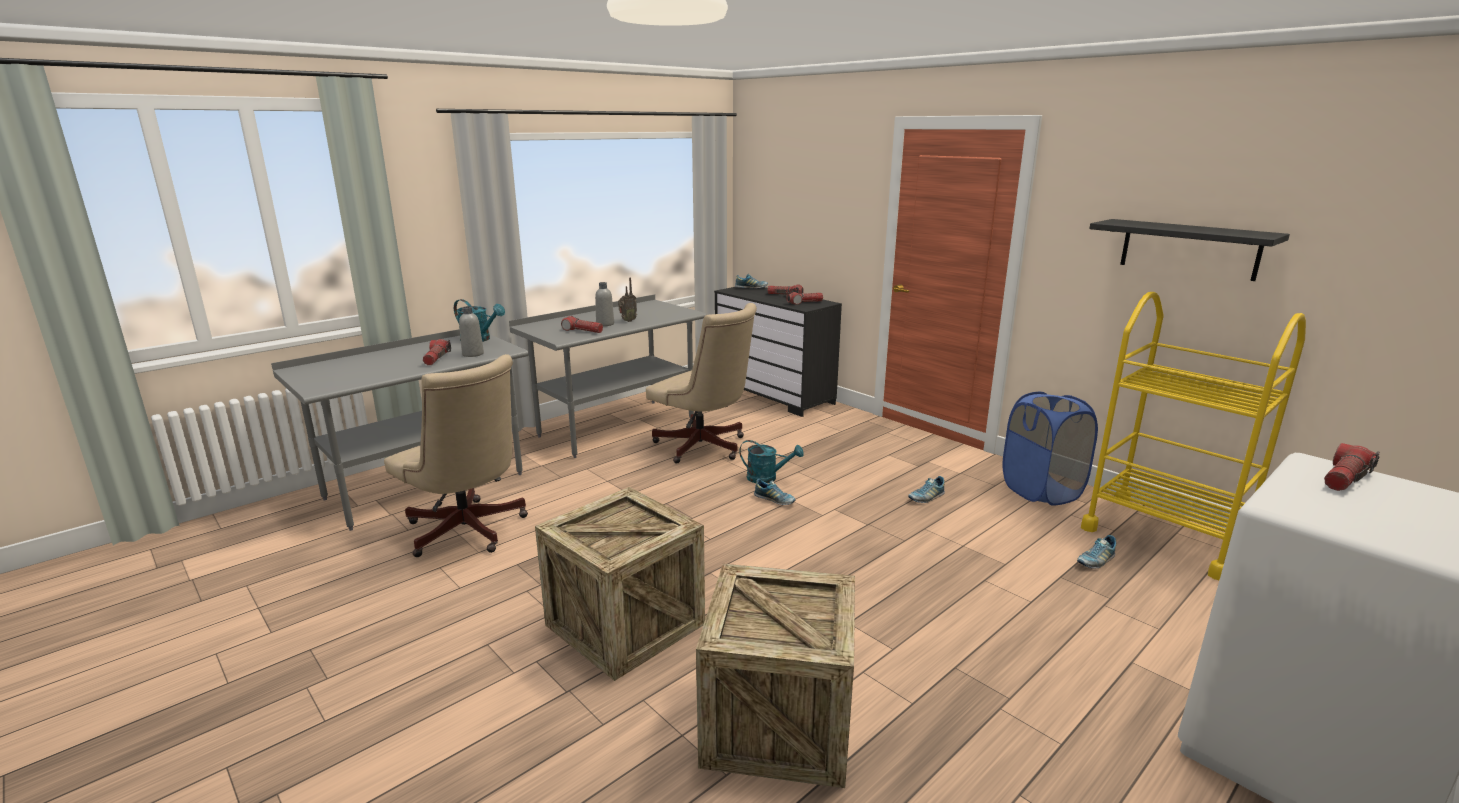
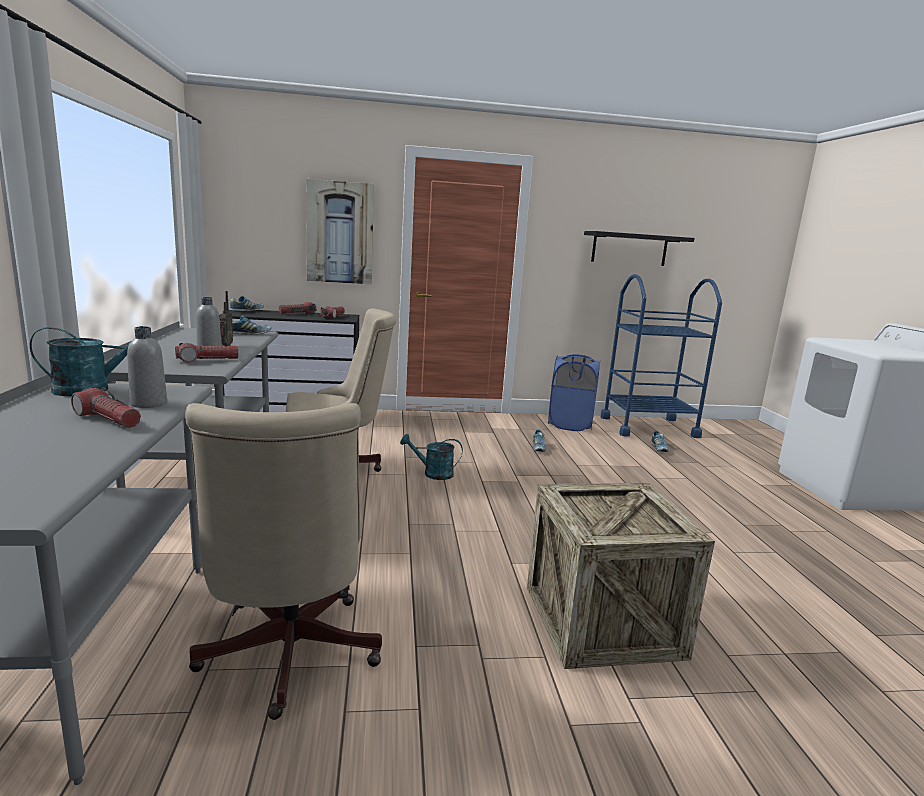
camera: 55 degrees left, 5 degrees down
(468, 533) = (287, 658): beige office chair -> beige office chair turned 90 degrees clockwise
(767, 478) = (433, 473): turquoise watering can -> turquoise watering can turned 135 degrees counterclockwise
(774, 500) = (472, 485): shoe -> shoe (248, 334)
(778, 723) = (781, 605): crate -> none
(833, 215) = (340, 233): none -> picture
(1165, 535) = (648, 427): yellow cart -> blue cart
(1345, 478) = (848, 341): flashlight -> none

